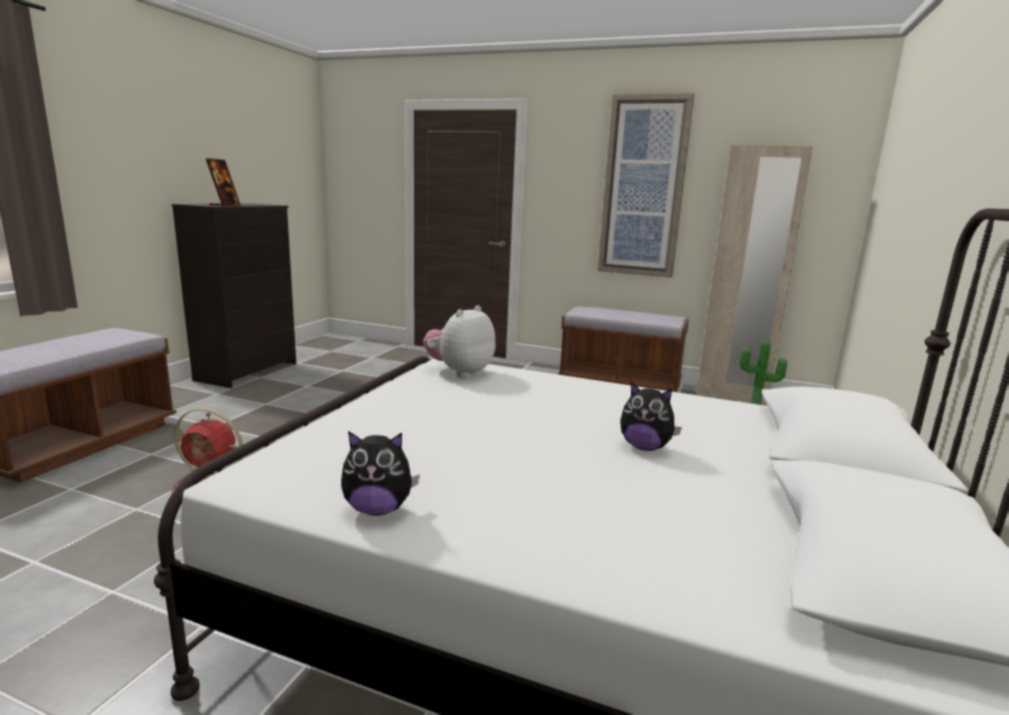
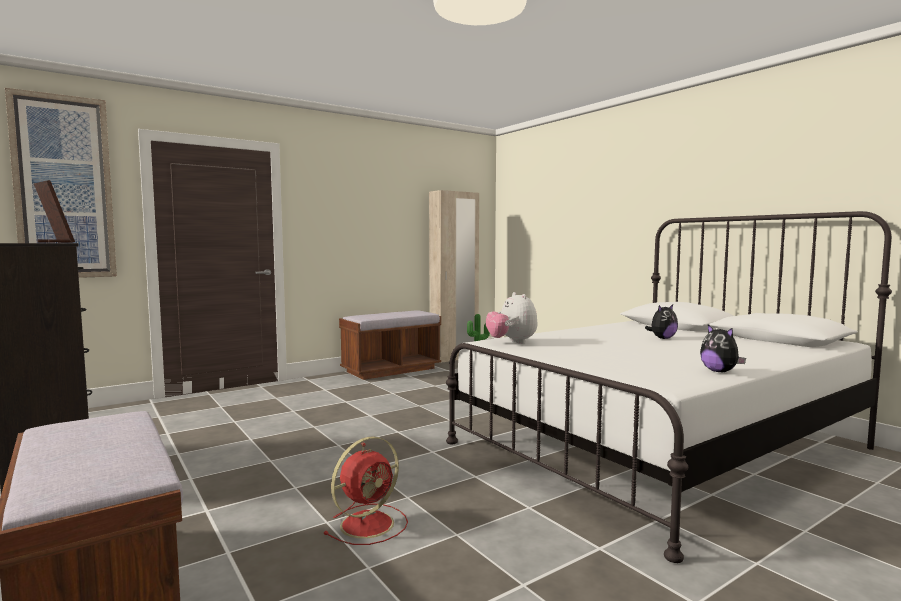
camera: 55 degrees left, 10 degrees down
(378, 509) = (719, 371): plush toy -> plush toy turned 120 degrees clockwise
(643, 187) = (378, 218): picture -> picture (64, 188)

